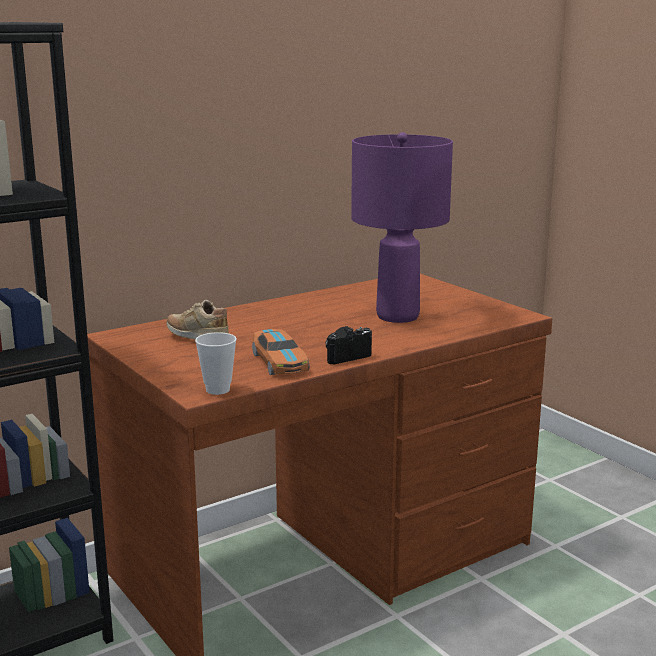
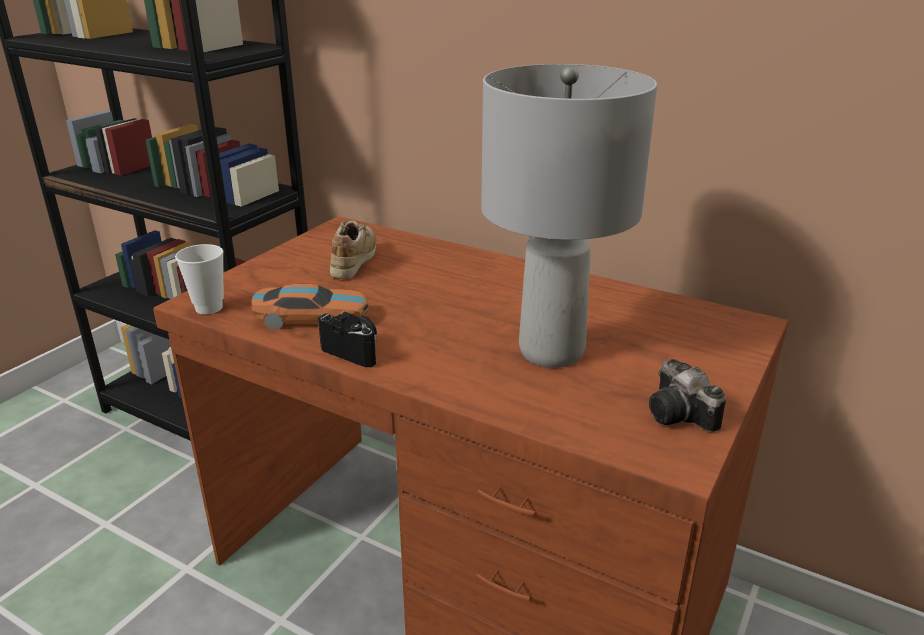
camera: 65 degrees right, 10 degrees up
(279, 362) = (312, 318): toy car -> toy car turned 135 degrees counterclockwise
(398, 316) = (552, 352): purple table lamp -> grey table lamp
(486, 307) = (682, 415): none -> camera

